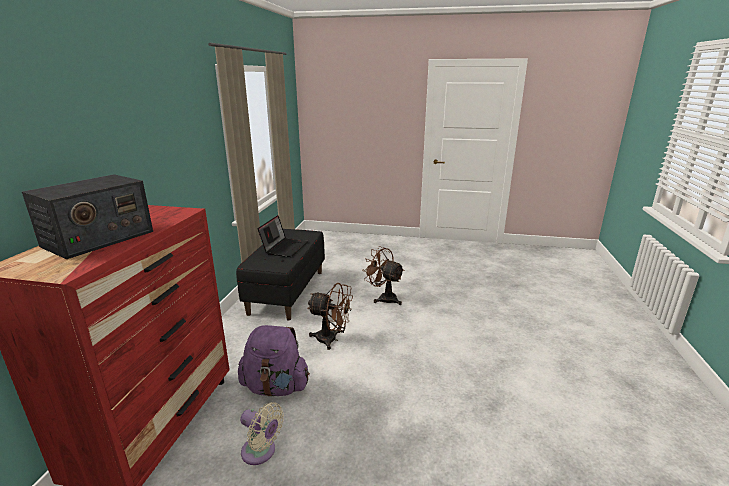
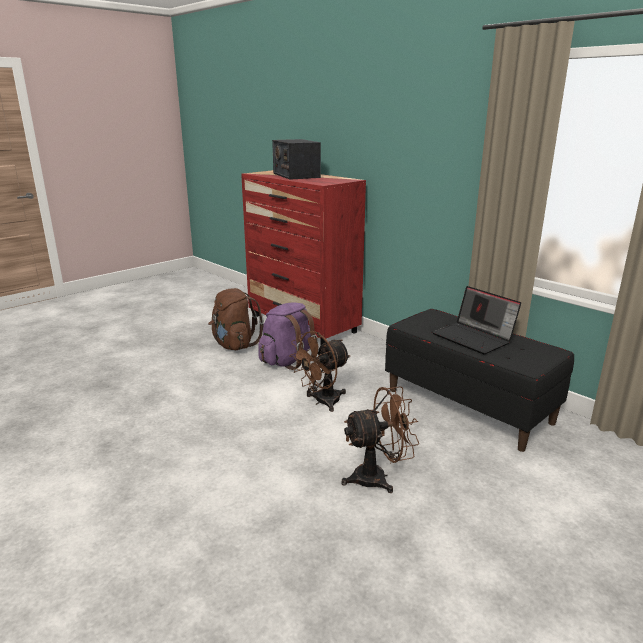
camera: 125 degrees right, 0 degrees up
(261, 452) = (234, 345): beige fan -> brown backpack

